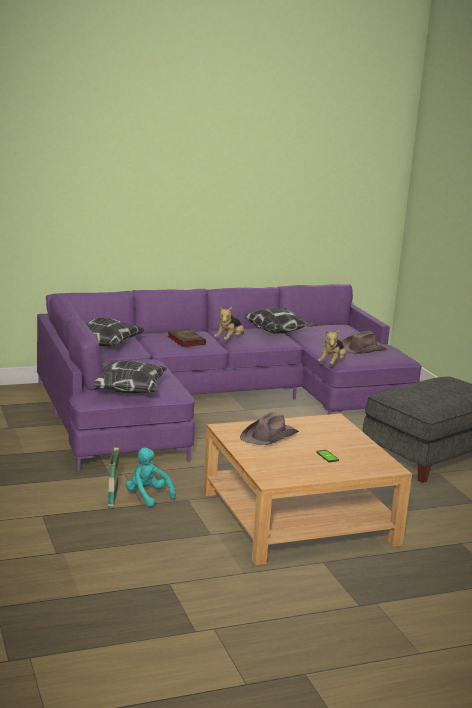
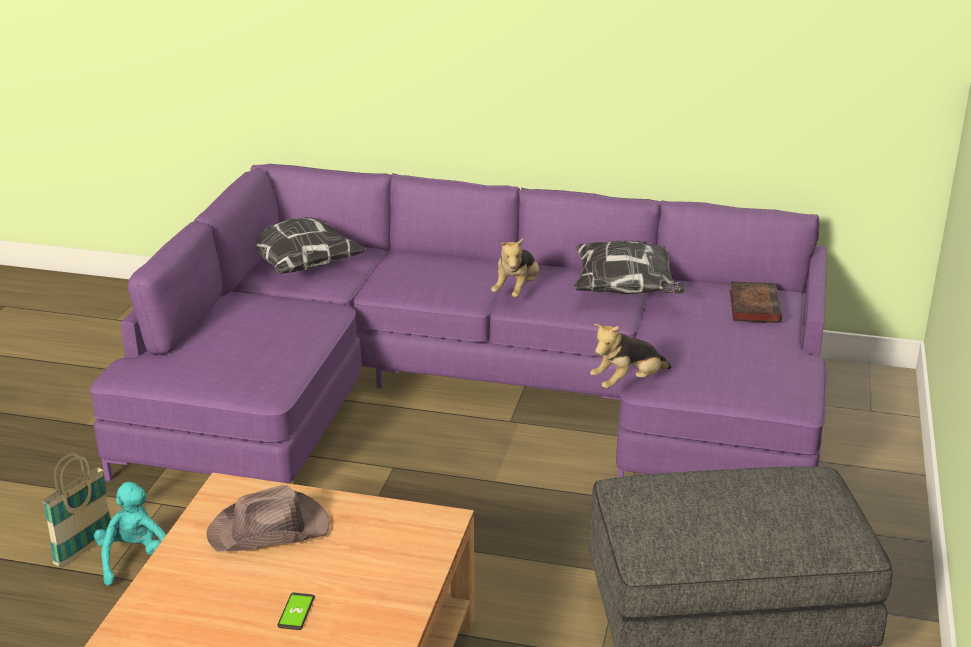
camera: 35 degrees right, 10 degrees up
(128, 391) = (197, 369): pillow -> none
(185, 340) = (441, 277): book -> book (753, 306)
(230, 340) = (517, 290): plush toy -> plush toy turned 45 degrees counterclockwise
(362, 349) = (736, 359): brown hat -> none

